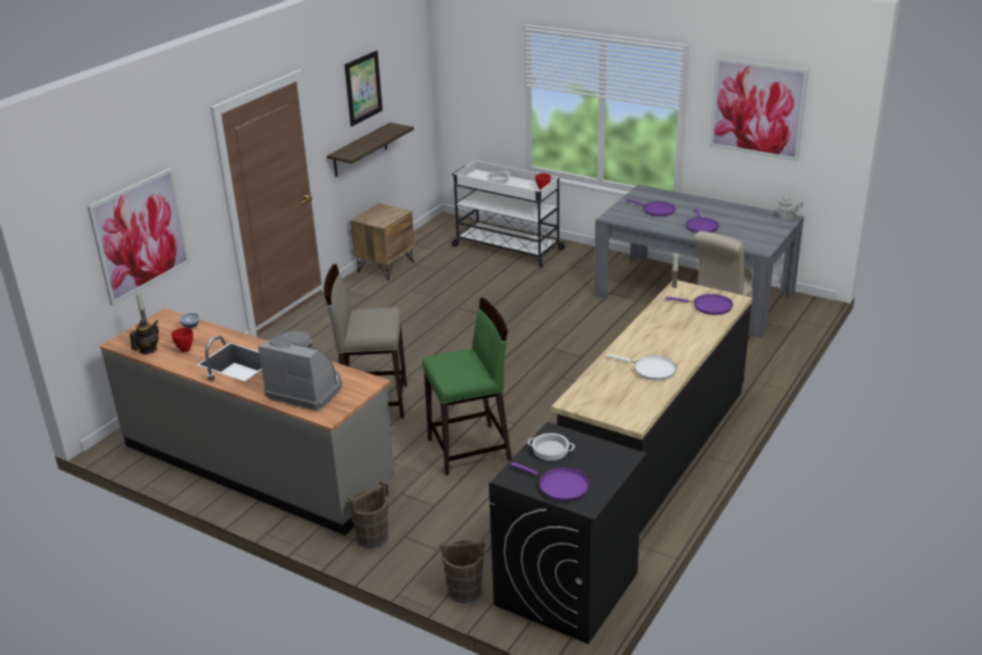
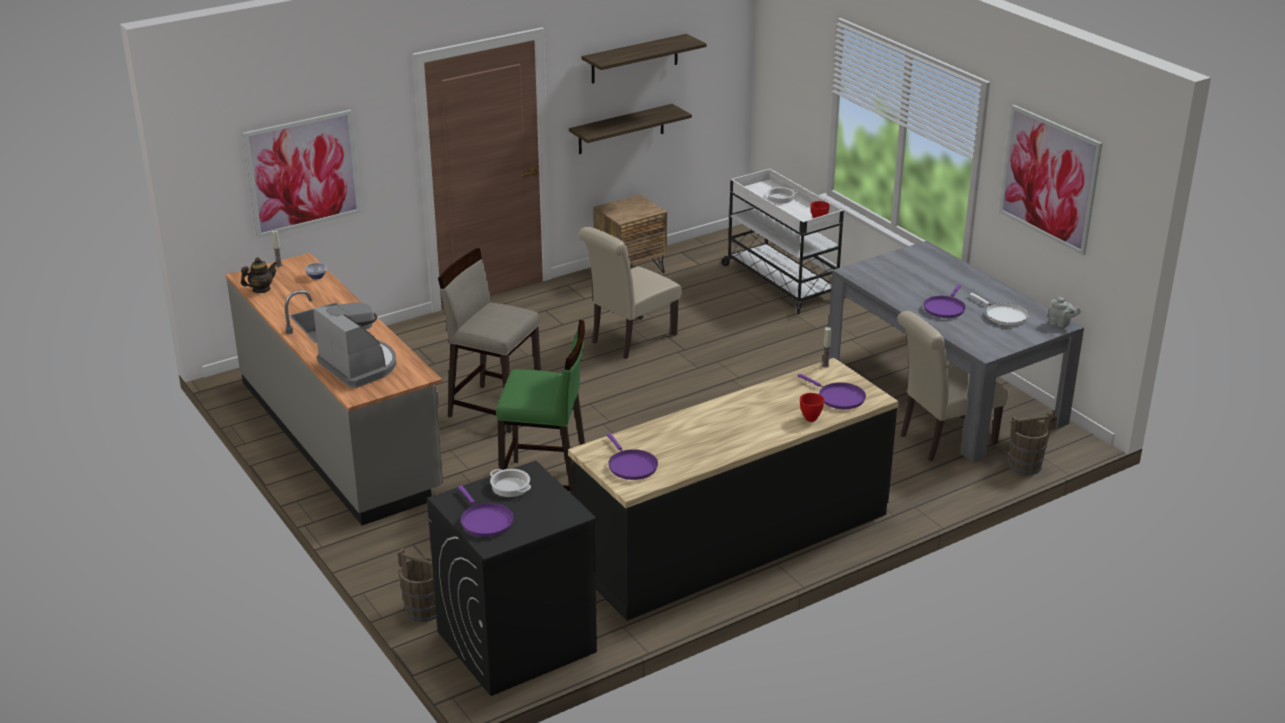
camera: 25 degrees right, 0 degrees up
(184, 350) = (291, 298): red bowl -> red bowl (810, 419)
(363, 88) = (634, 59): picture -> shelf
(372, 537) = (384, 535): brown bucket -> brown bucket (1025, 466)
(433, 319) = (629, 340): none -> beige chair
(651, 370) = (703, 444): white frying pan -> white frying pan (1003, 315)
(656, 210) = (913, 277): purple frying pan -> purple frying pan (631, 466)

